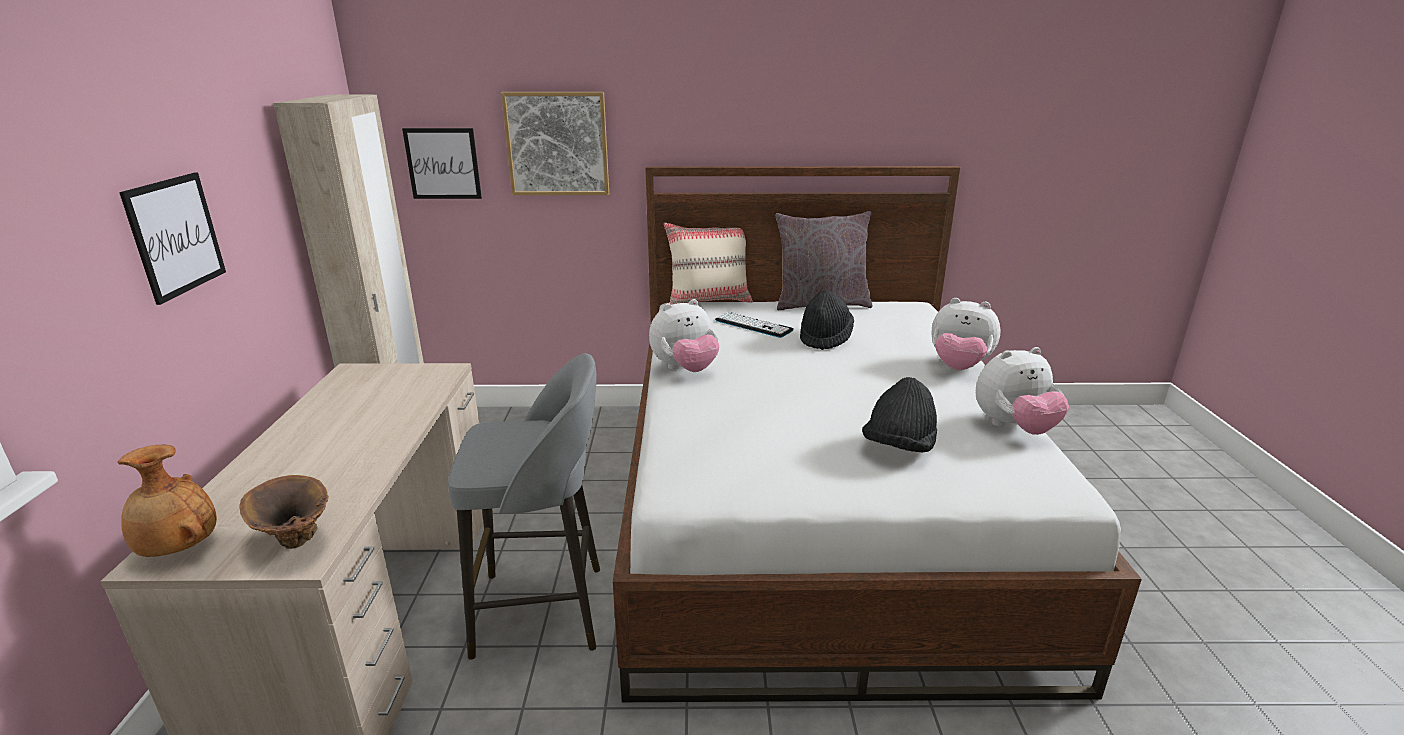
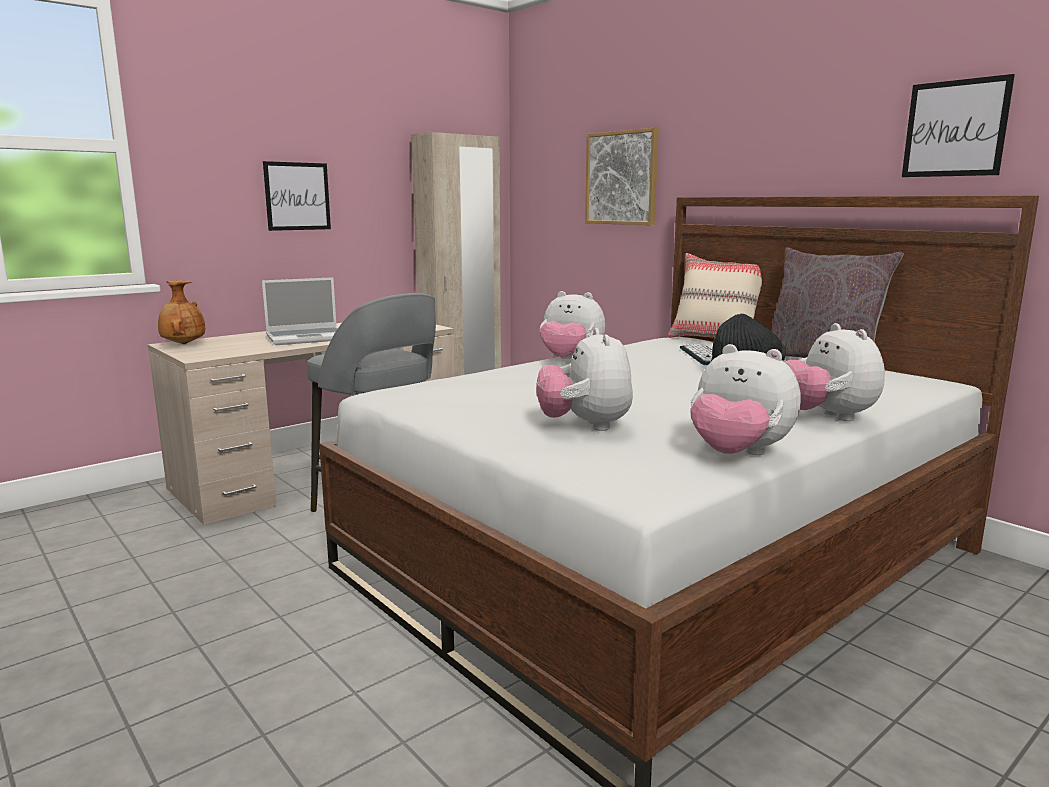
camera: 50 degrees right, 10 degrees down
(295, 543) = (209, 353): brown vase -> none
(346, 450) = (307, 338): none -> laptop
(443, 163) = (550, 196): picture -> picture (955, 128)
(899, 447) = (585, 426): black hat -> plush toy

